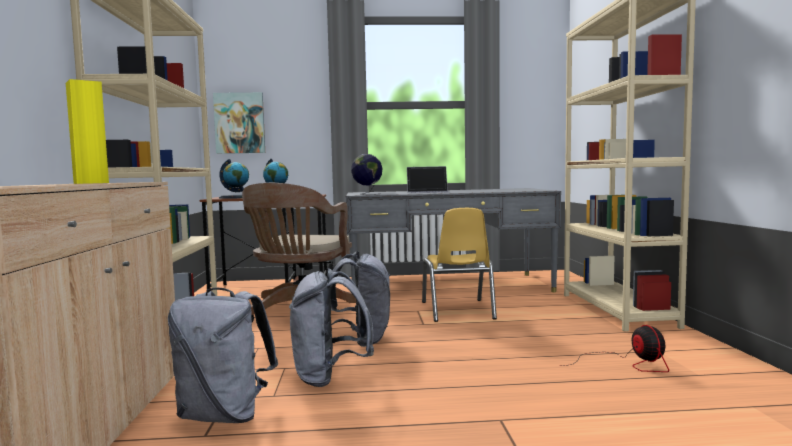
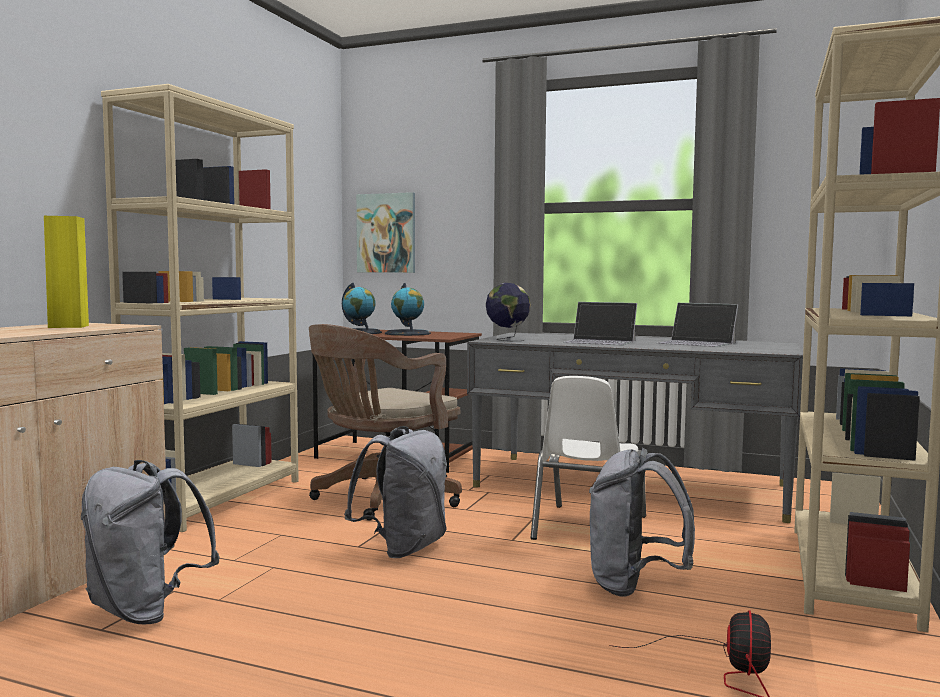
camera: 25 degrees right, 0 degrees up
(329, 377) = (302, 590): grey backpack -> grey backpack (635, 586)
(457, 310) = (588, 528): yellow chair -> white chair
(484, 190) = (697, 343): none -> laptop

